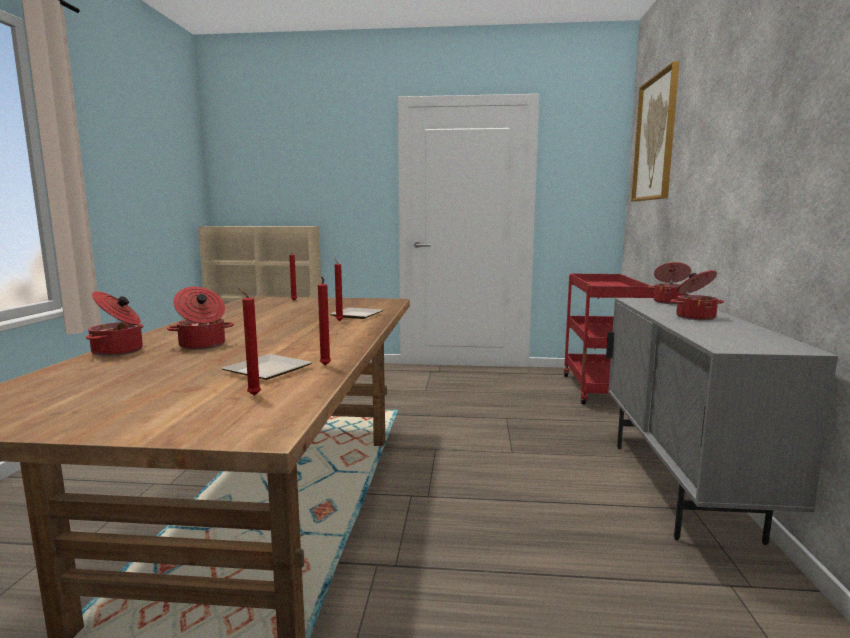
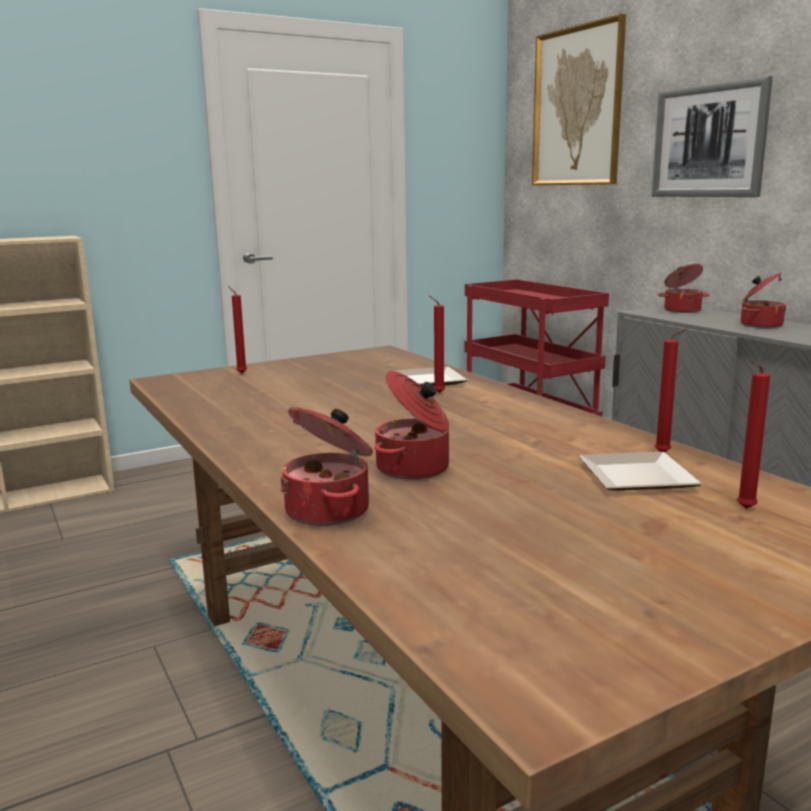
camera: 35 degrees left, 5 degrees up
(710, 158) = (708, 141): none -> picture

